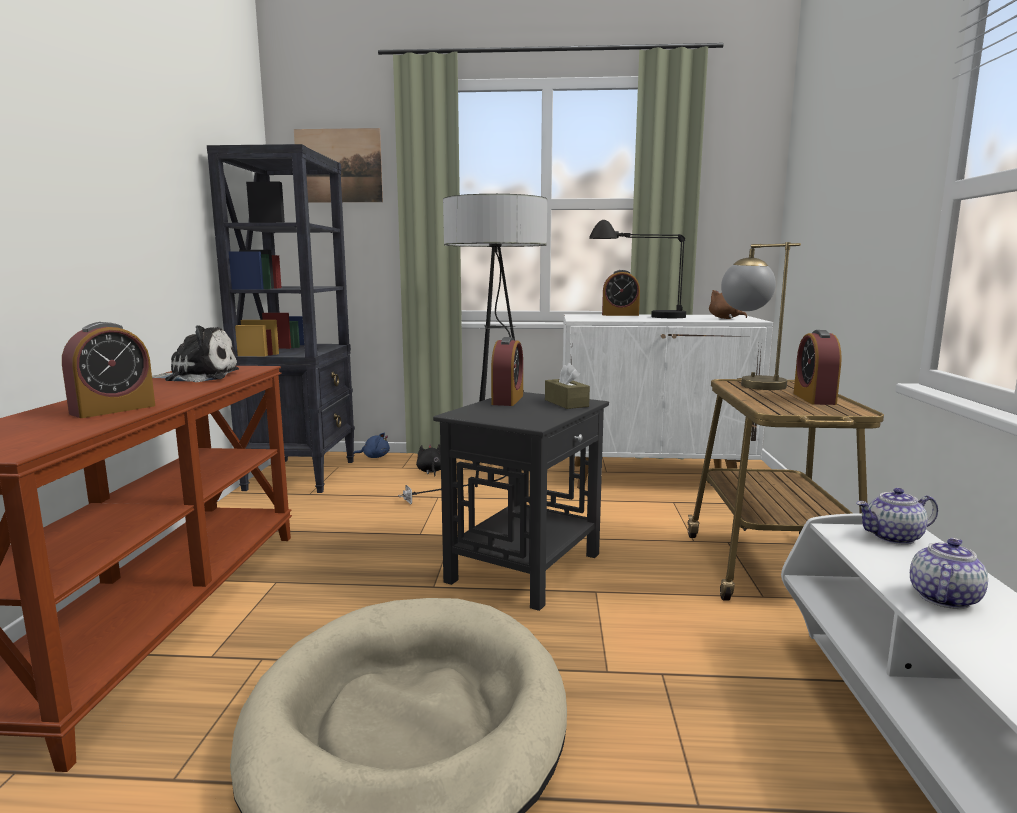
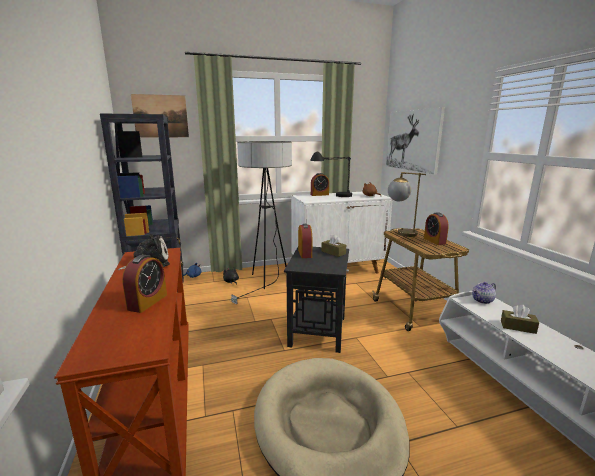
camera: 20 degrees left, 5 degrees up
(826, 194) = (412, 140): none -> picture
(943, 598) = (518, 327): teapot -> brown tissue box

